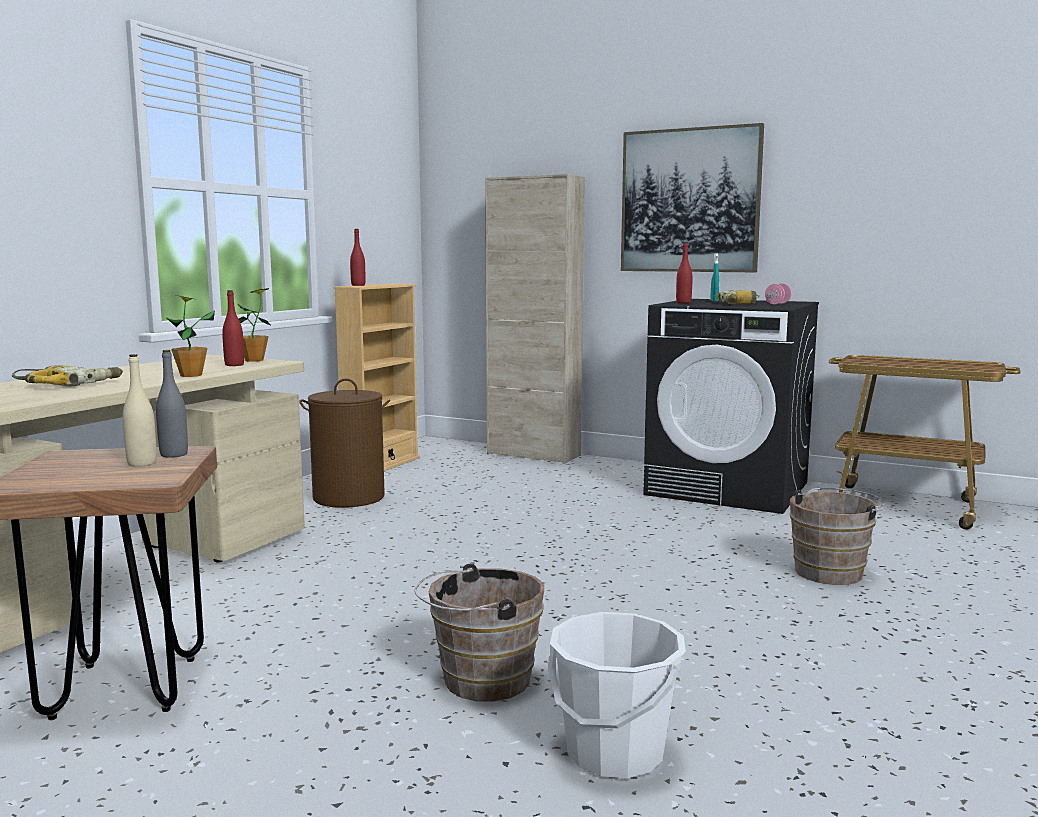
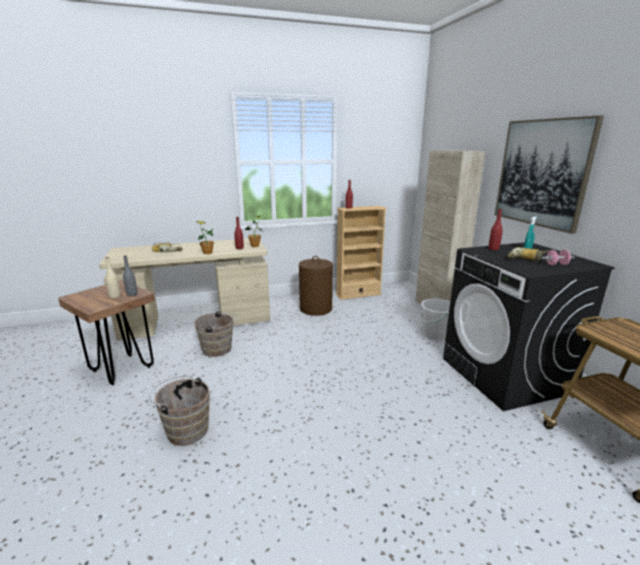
camera: 45 degrees right, 10 degrees up
(614, 753) = (150, 500): white bucket -> white bucket (435, 334)
(832, 571) = (445, 471): brown bucket -> brown bucket (219, 349)

